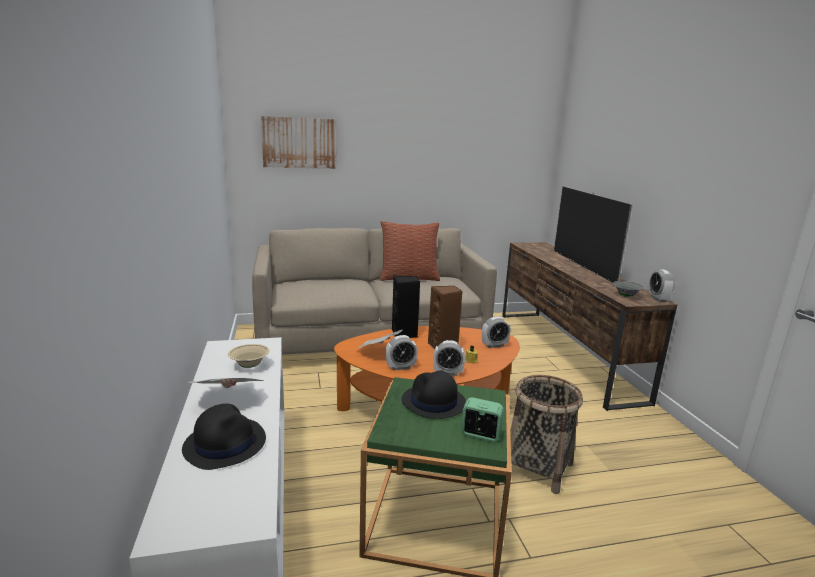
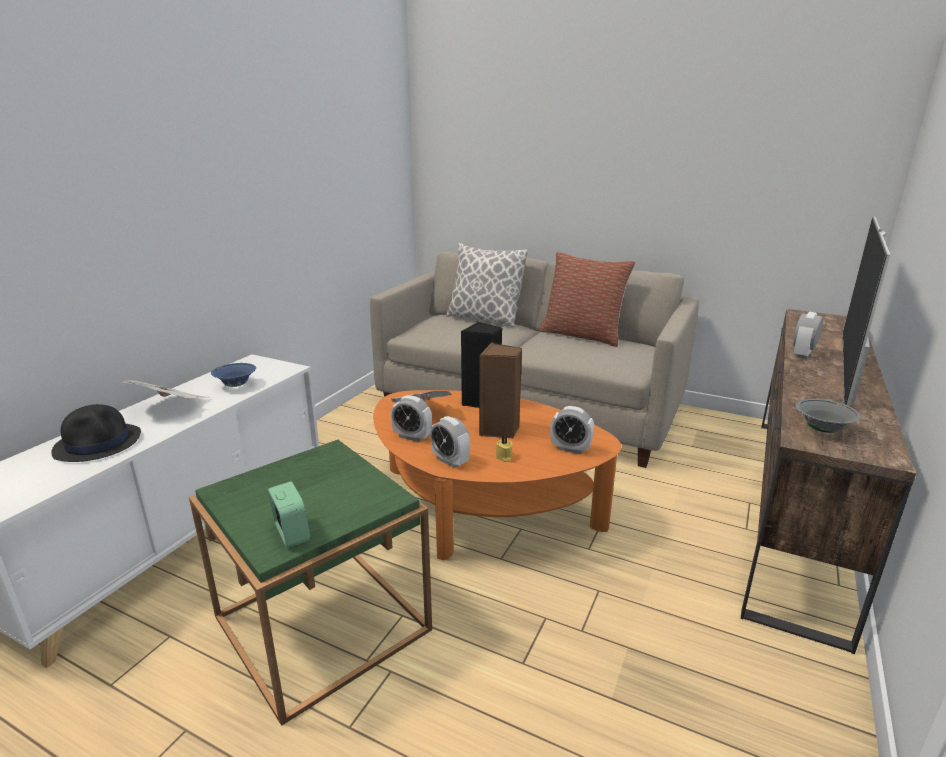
camera: 40 degrees right, 5 degrees up
(249, 366) = (236, 385): beige bowl -> blue bowl
(299, 143) = (488, 144): picture -> none
(328, 279) = (484, 319): none -> pillow
(433, 402) = (318, 479): black hat -> none
(538, 468) = (512, 637): basket -> none
(658, 299) = (888, 452): alarm clock -> alarm clock (802, 354)

